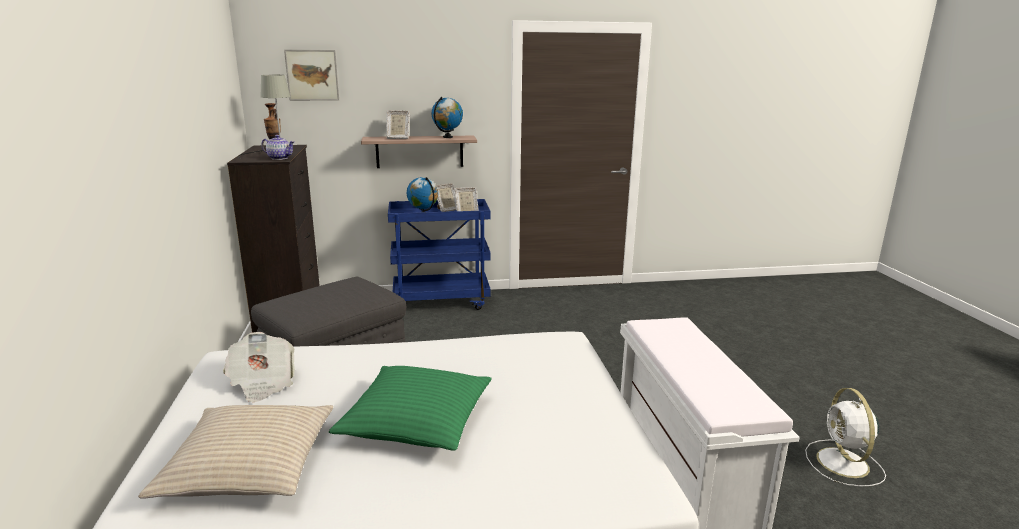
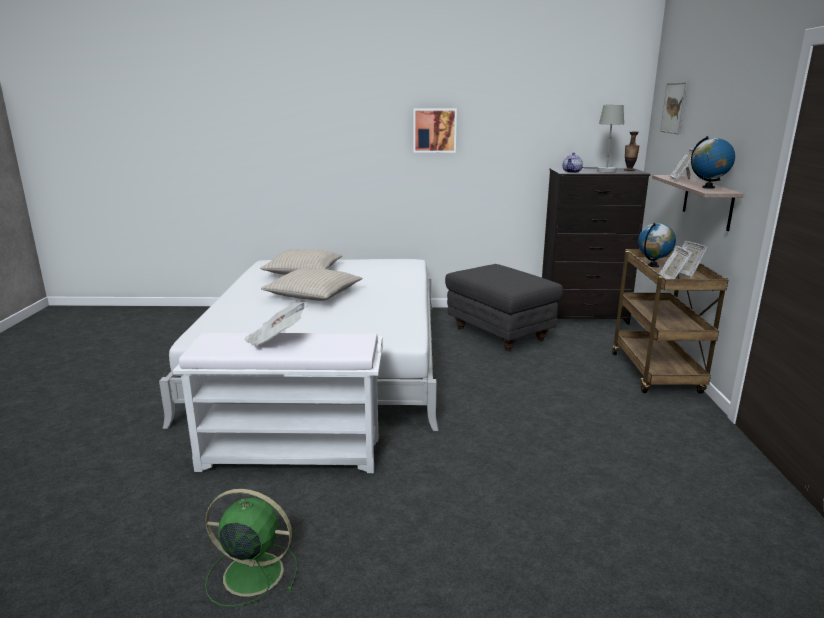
camera: 100 degrees right, 0 degrees up
(149, 135) = (434, 130): none -> picture
(262, 383) = (374, 267): newspaper -> newspaper (276, 340)
(416, 421) = (313, 294): green pillow -> beige pillow
(441, 302) = (657, 374): blue cart -> brown cart
(843, 464) = (250, 573): white fan -> green fan

